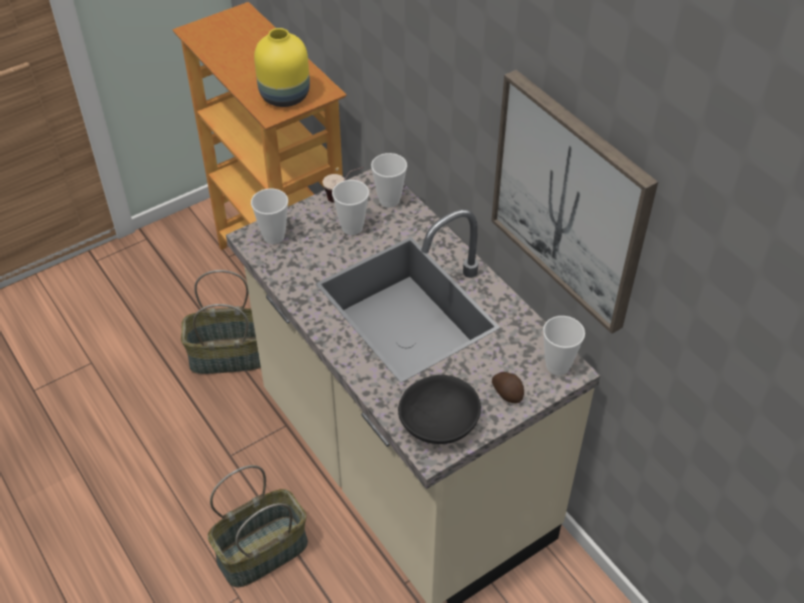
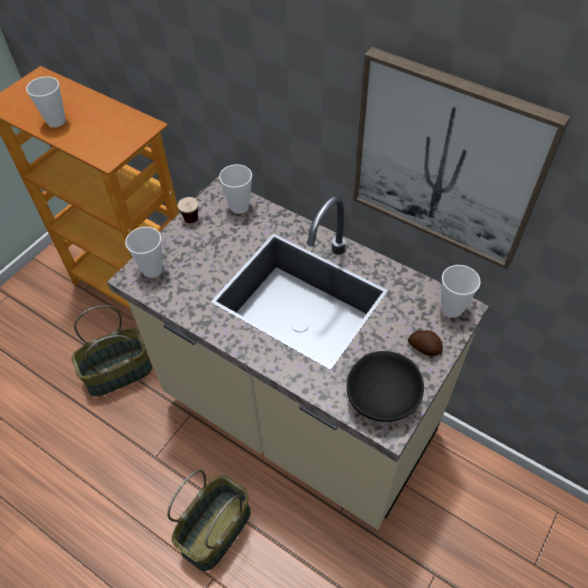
camera: 20 degrees left, 5 degrees up
(286, 96) = (114, 139): yellow vase -> none
(352, 227) = (219, 240): cup -> cup (56, 121)

